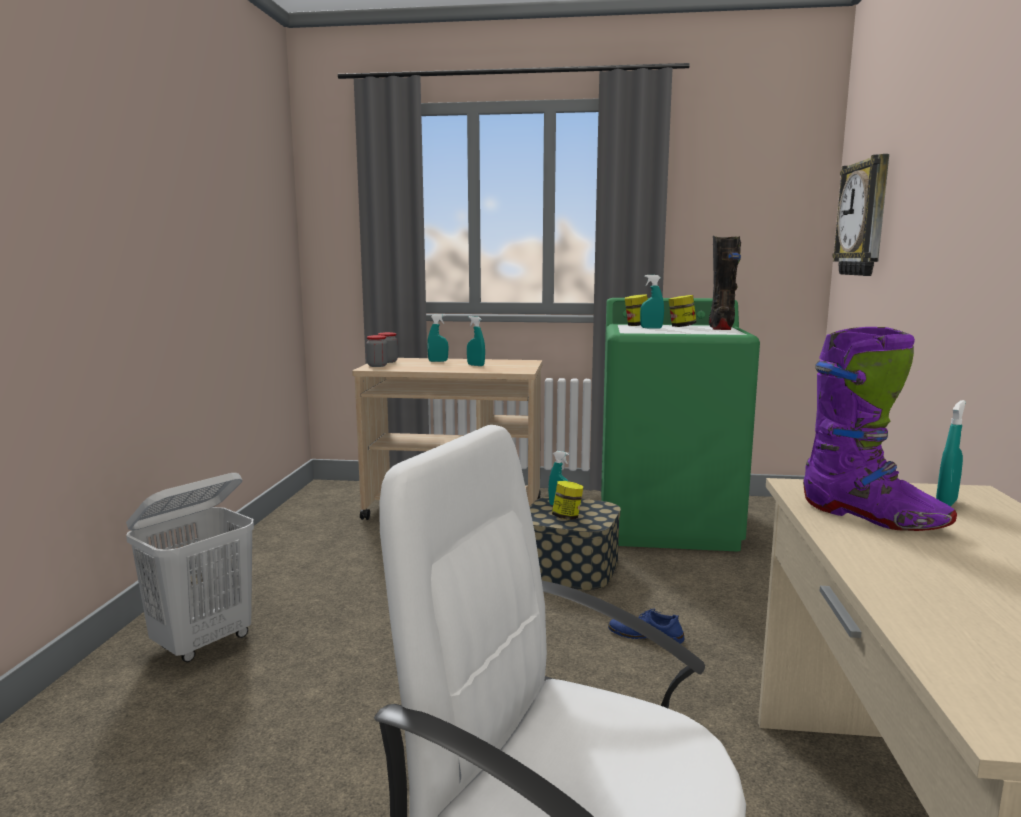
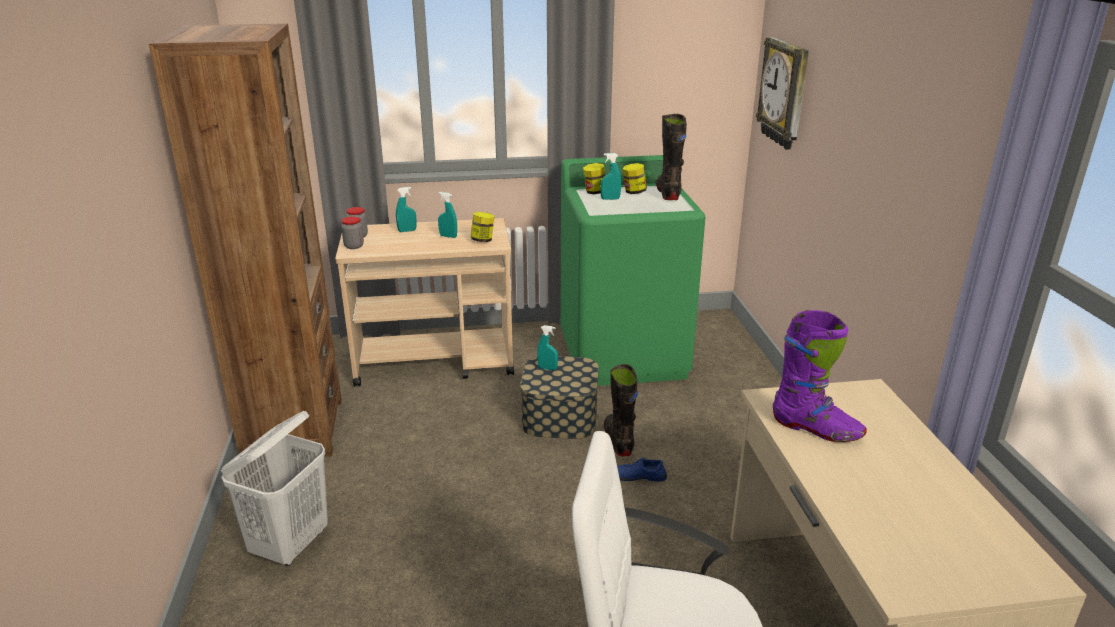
camera: 15 degrees left, 15 degrees up
(279, 546) = (293, 430): none -> brown bookcase
(567, 517) = (559, 381): jar -> jar (483, 240)
(633, 597) = (618, 440): none -> black boot
(946, 503) = (857, 405): turquoise spray bottle -> none

